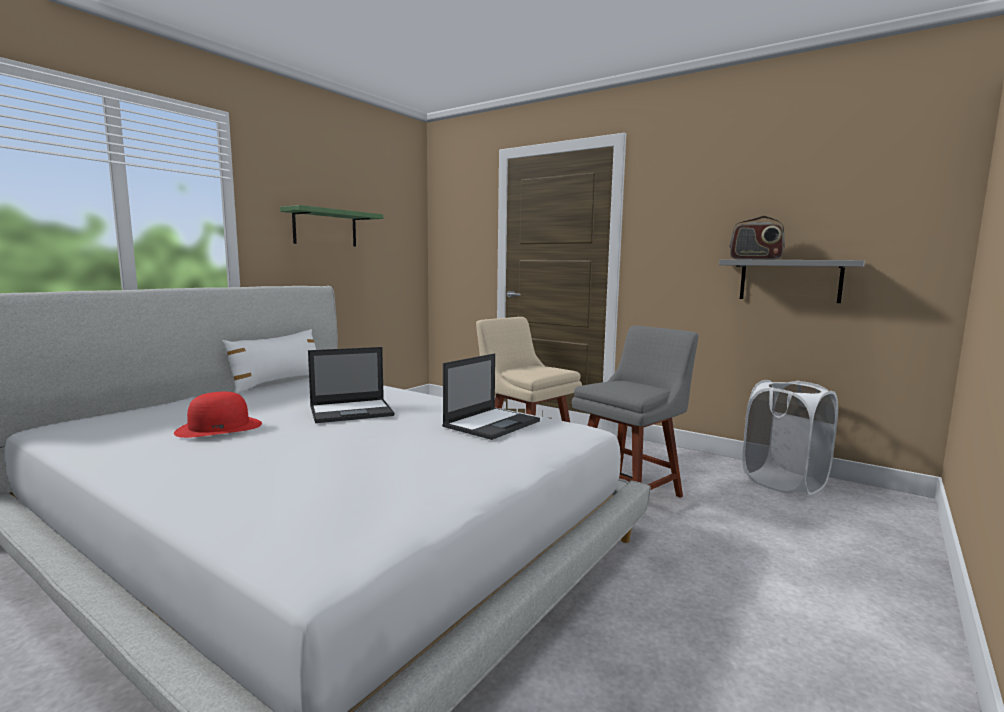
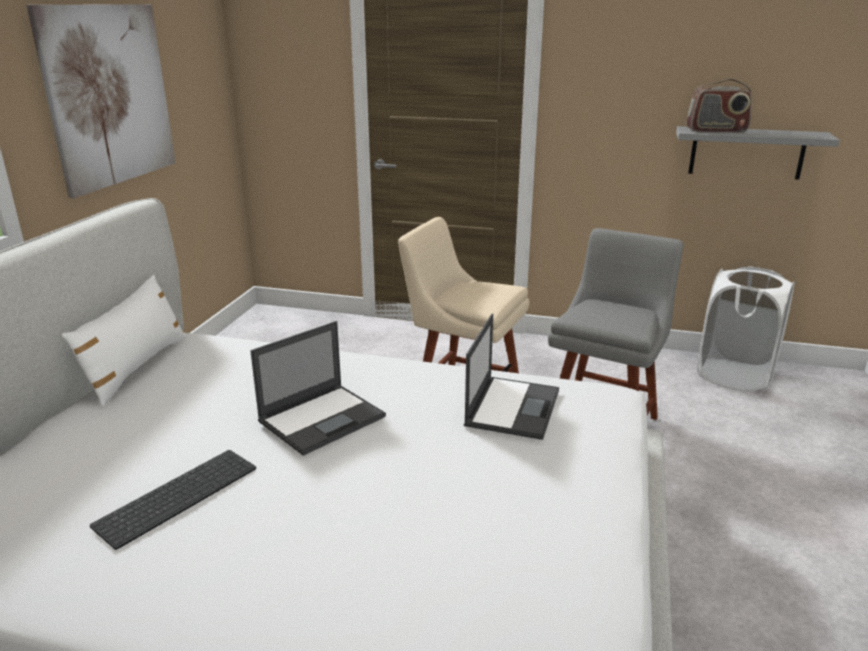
camera: 20 degrees left, 15 degrees up
(219, 427) = (178, 494): red hat -> keyboard
(325, 228) = (109, 95): green shelf -> picture

